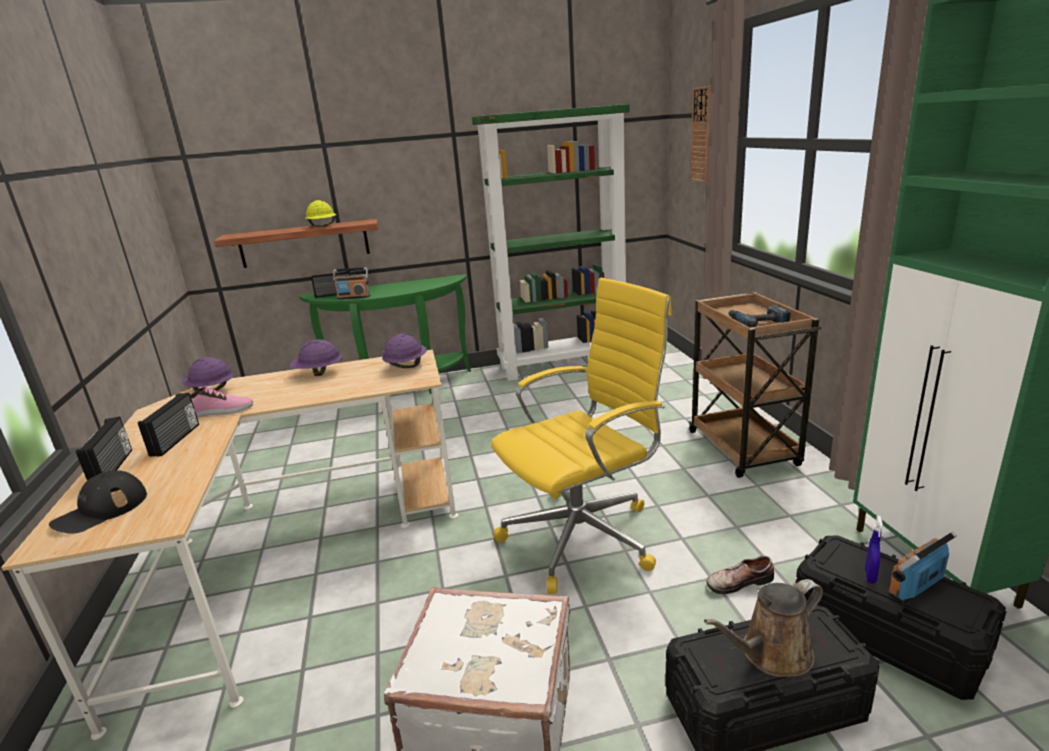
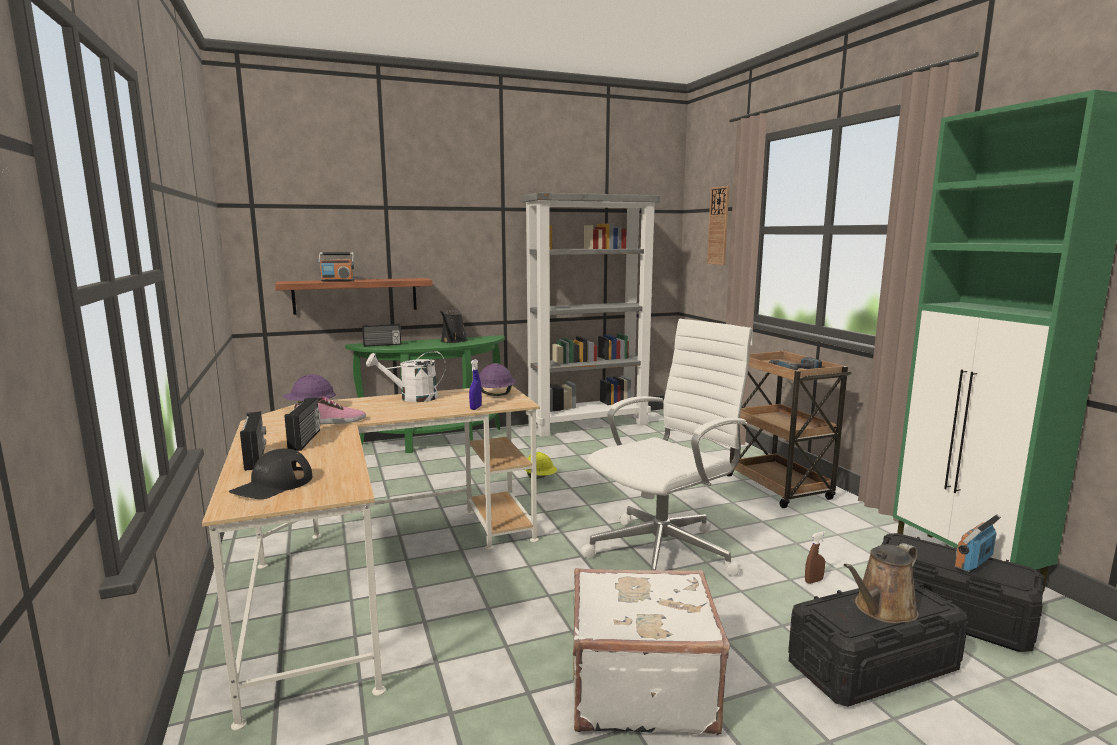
camera: 10 degrees left, 10 degrees down
(318, 373) = (412, 398): purple hard hat -> white watering can
(322, 226) = (378, 279): yellow hard hat -> yellow hard hat (540, 478)
(354, 297) = (404, 347): radio -> radio (337, 280)
(408, 286) = (453, 341): none -> black watering can
(563, 364) = (588, 424): green bookcase -> grey bookcase
(584, 536) = (665, 552): yellow office chair -> white office chair
(738, 581) = (813, 581): shoe -> brown spray bottle
(870, 576) = (935, 558): blue spray bottle -> blue spray bottle (475, 408)

